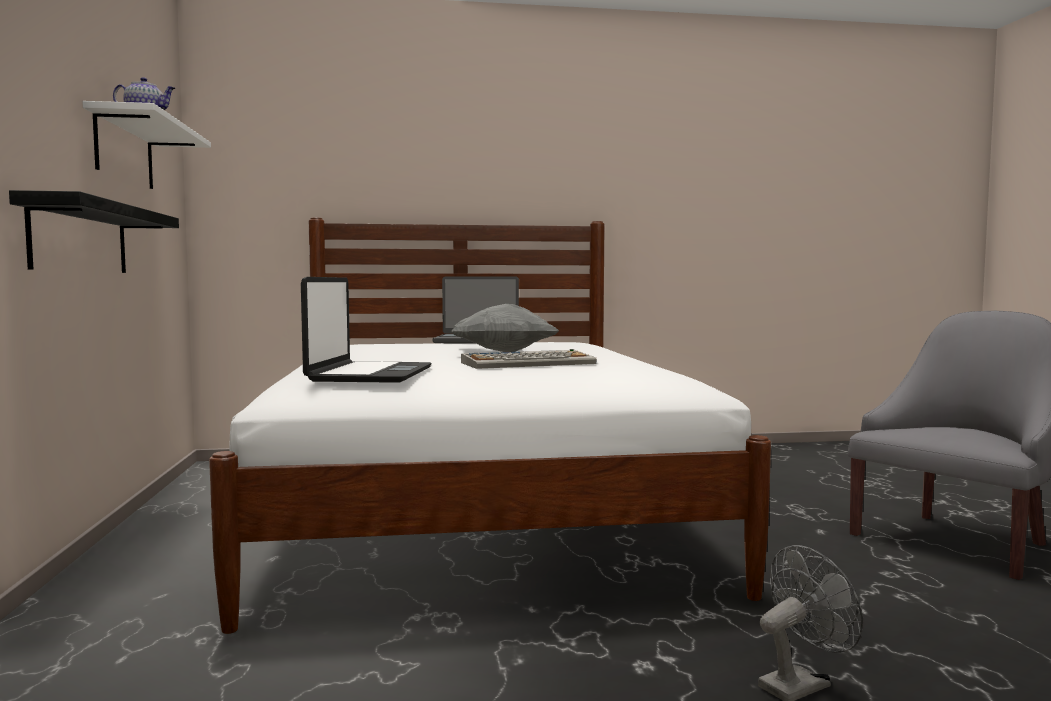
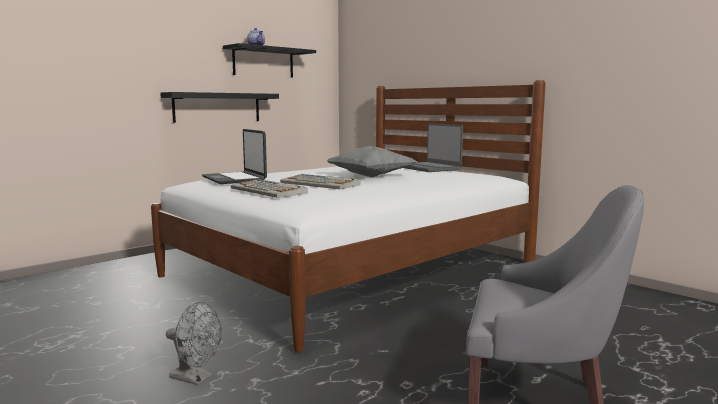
camera: 55 degrees right, 5 degrees up
(124, 151) = (263, 62): white shelf -> black shelf
(369, 374) = (234, 179): laptop -> laptop turned 90 degrees clockwise
(540, 376) = (269, 190): none -> keyboard

